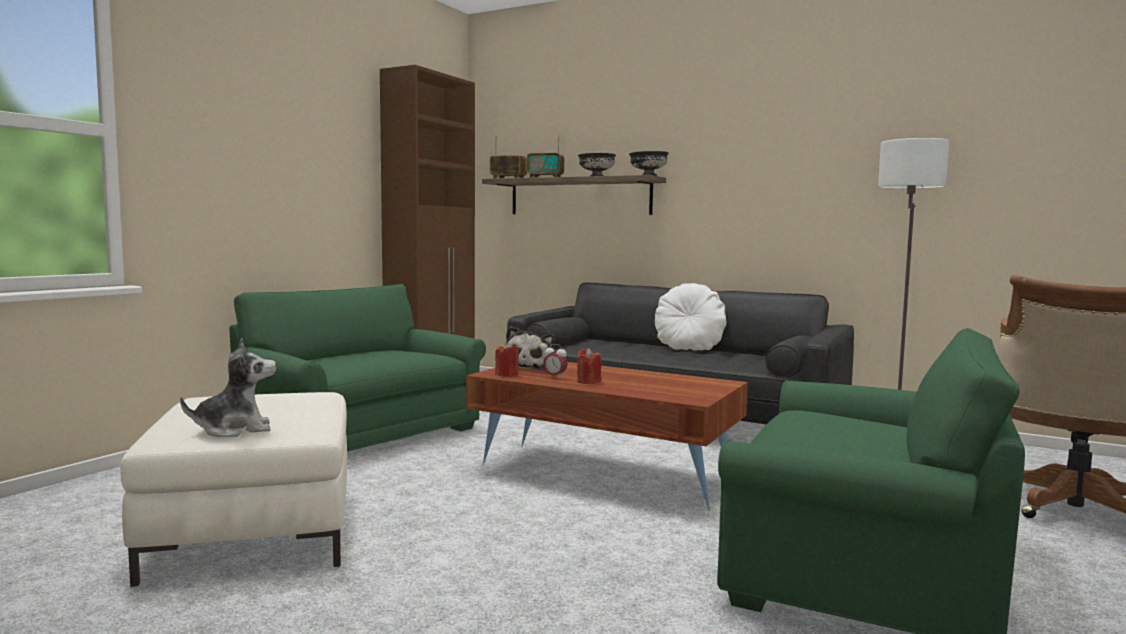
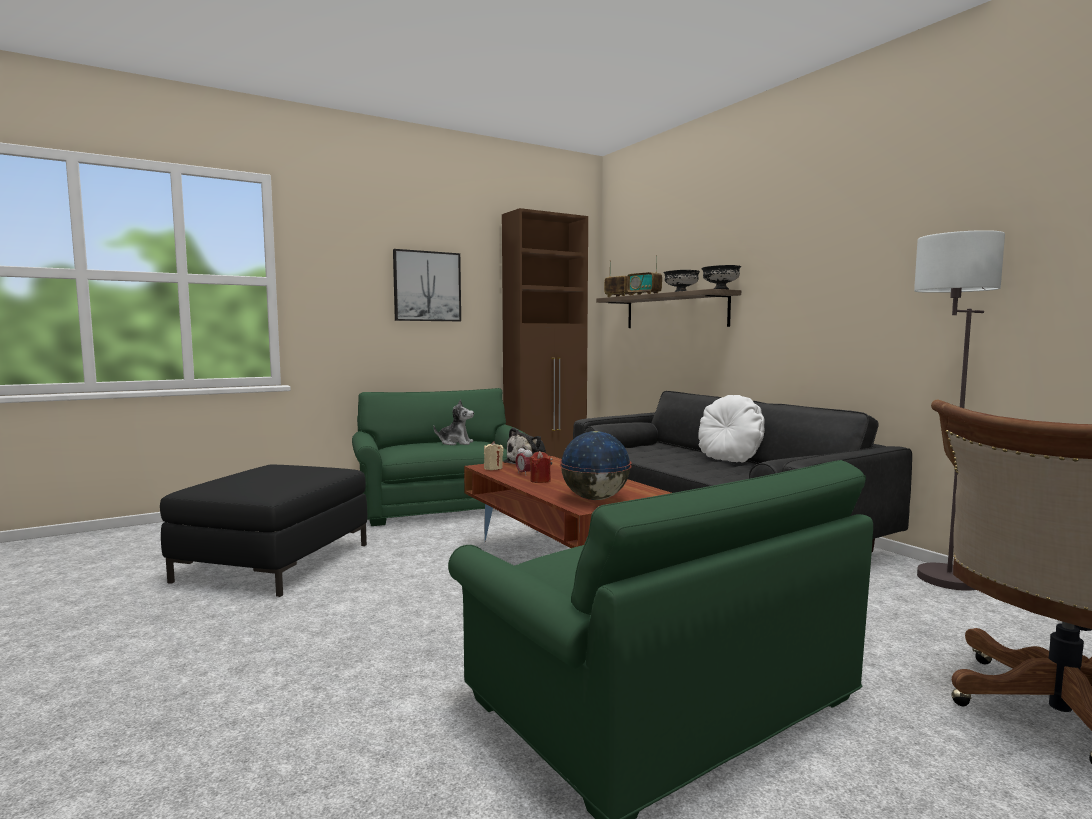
camera: 30 degrees right, 0 degrees up
(235, 429) = (232, 488): plush toy -> plush toy (456, 443)
(254, 531) = (274, 562): white ottoman -> black ottoman
(301, 152) = (427, 286): none -> picture
(507, 375) = (493, 468): red candle -> beige candle
(682, 392) = (594, 499): none -> globe

